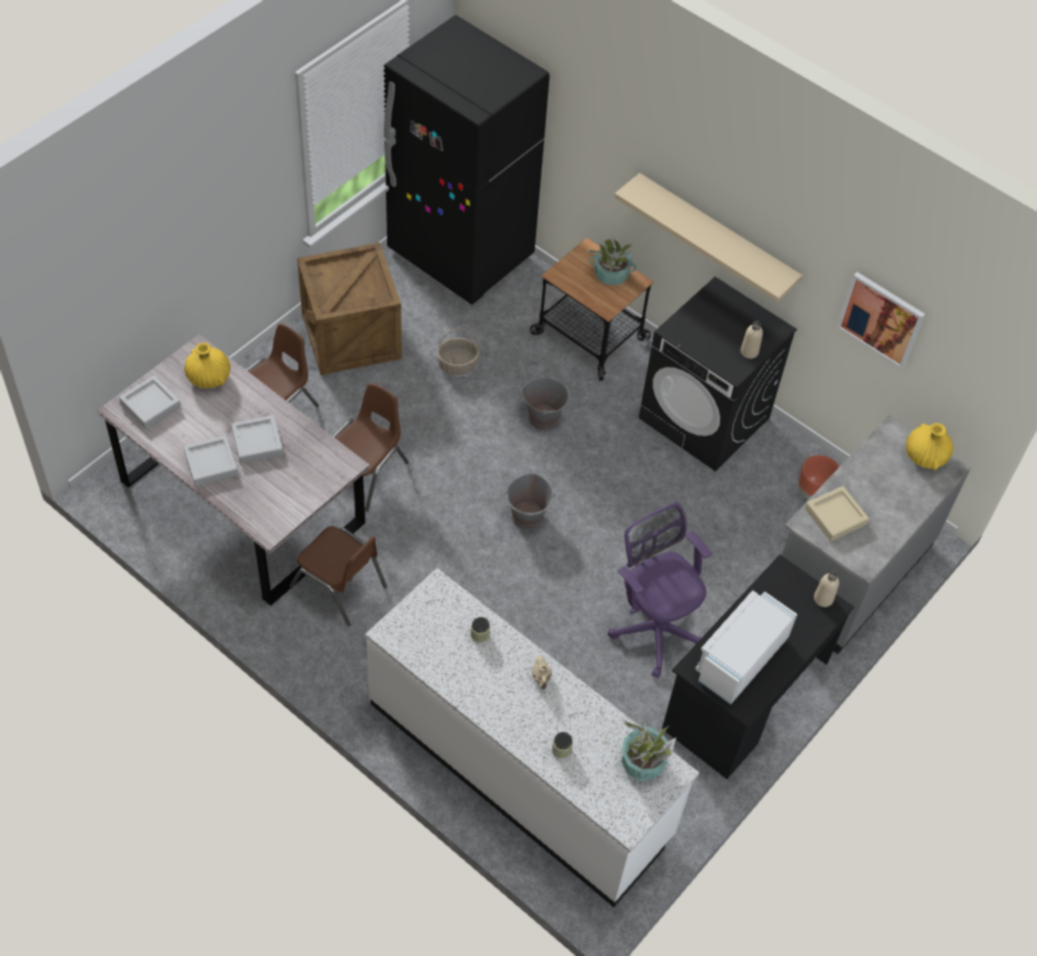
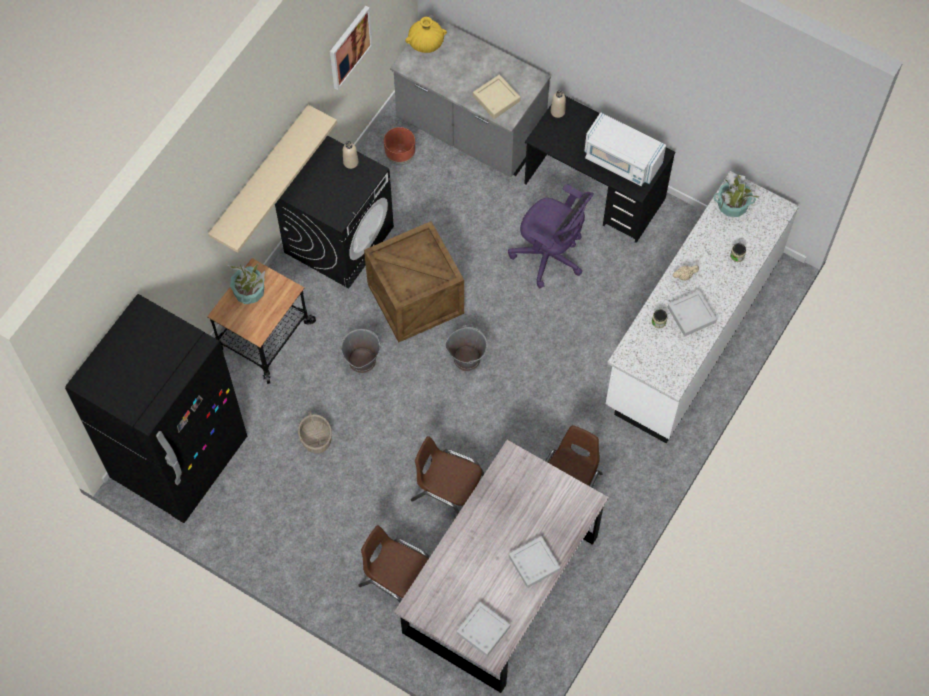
camera: 95 degrees left, 10 degrees up
(208, 377) = (442, 589): yellow vase -> none
(257, 442) = (504, 531): grey tray -> grey tray (691, 315)
(352, 334) = (296, 534): crate -> crate (414, 298)
(654, 626) = (550, 256): purple office chair -> purple office chair turned 105 degrees counterclockwise

